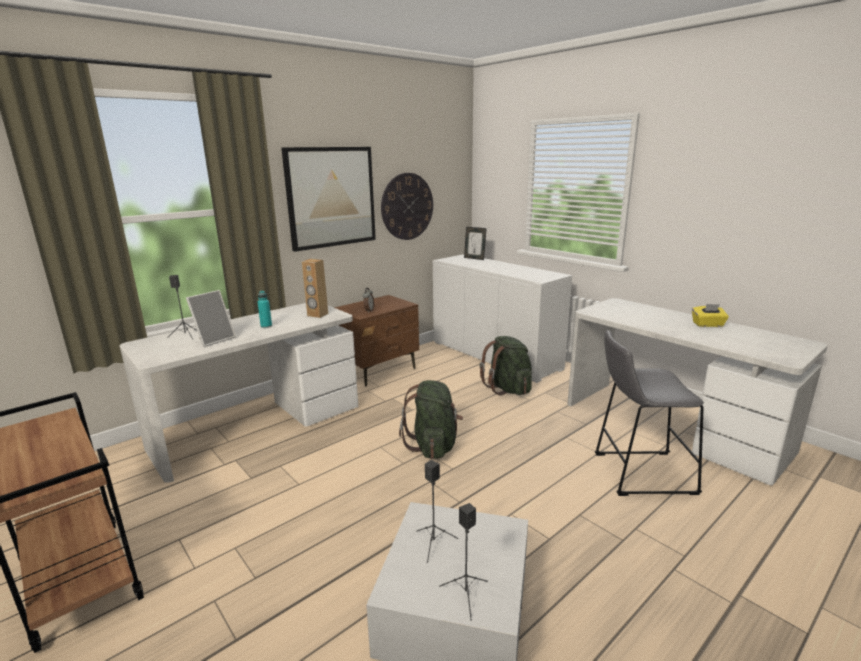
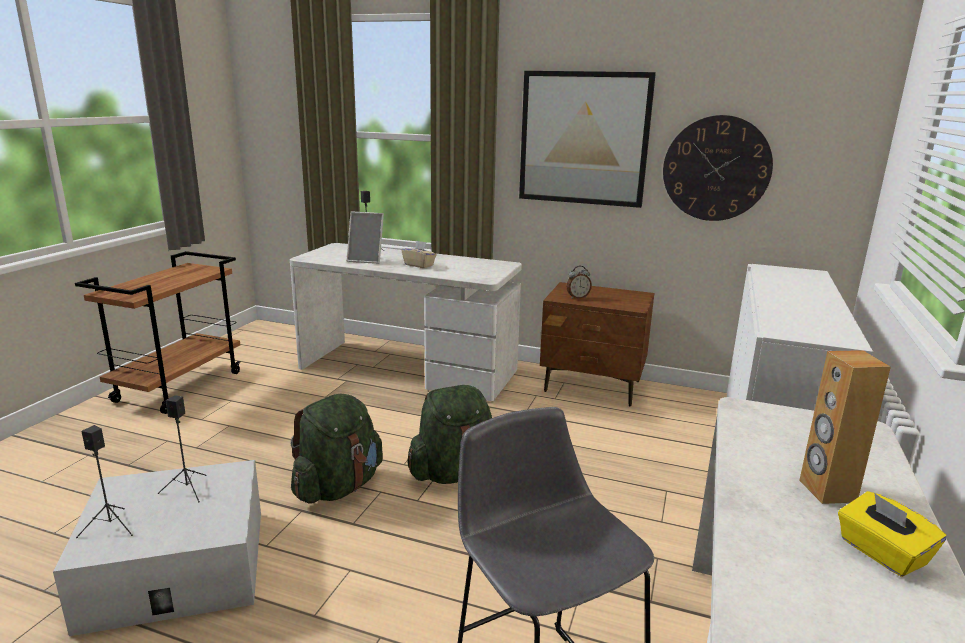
camera: 60 degrees right, 0 degrees up
(266, 326) = (419, 265): turquoise bottle -> beige tissue box
(317, 315) = (475, 272): brown speaker -> brown speaker (826, 491)
(474, 258) = (816, 279): picture frame -> none
(508, 389) = (671, 492): green backpack -> green backpack (338, 487)

